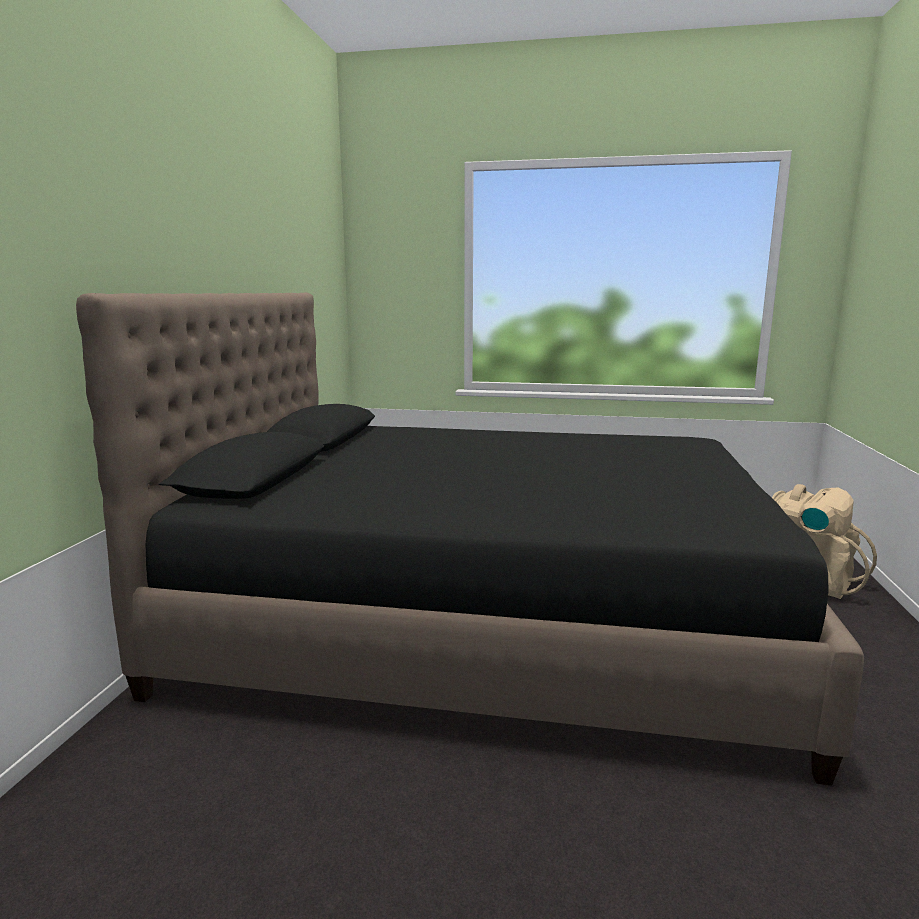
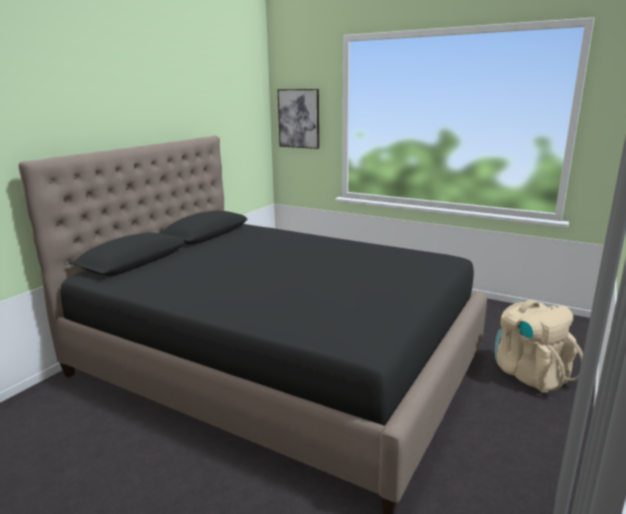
camera: 20 degrees right, 5 degrees up
(394, 279) = (299, 118): none -> picture

